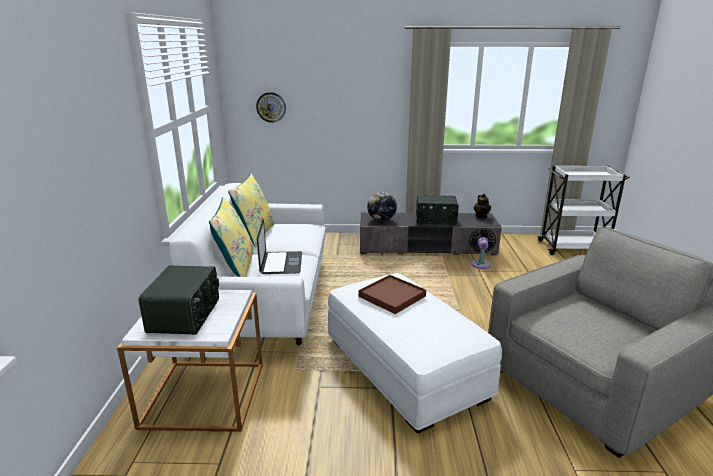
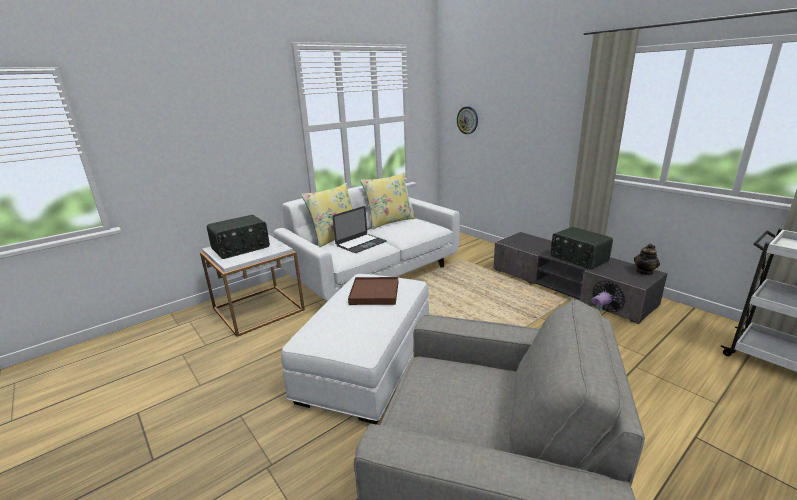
camera: 50 degrees right, 0 degrees up
(381, 220) = (523, 243): globe -> none

